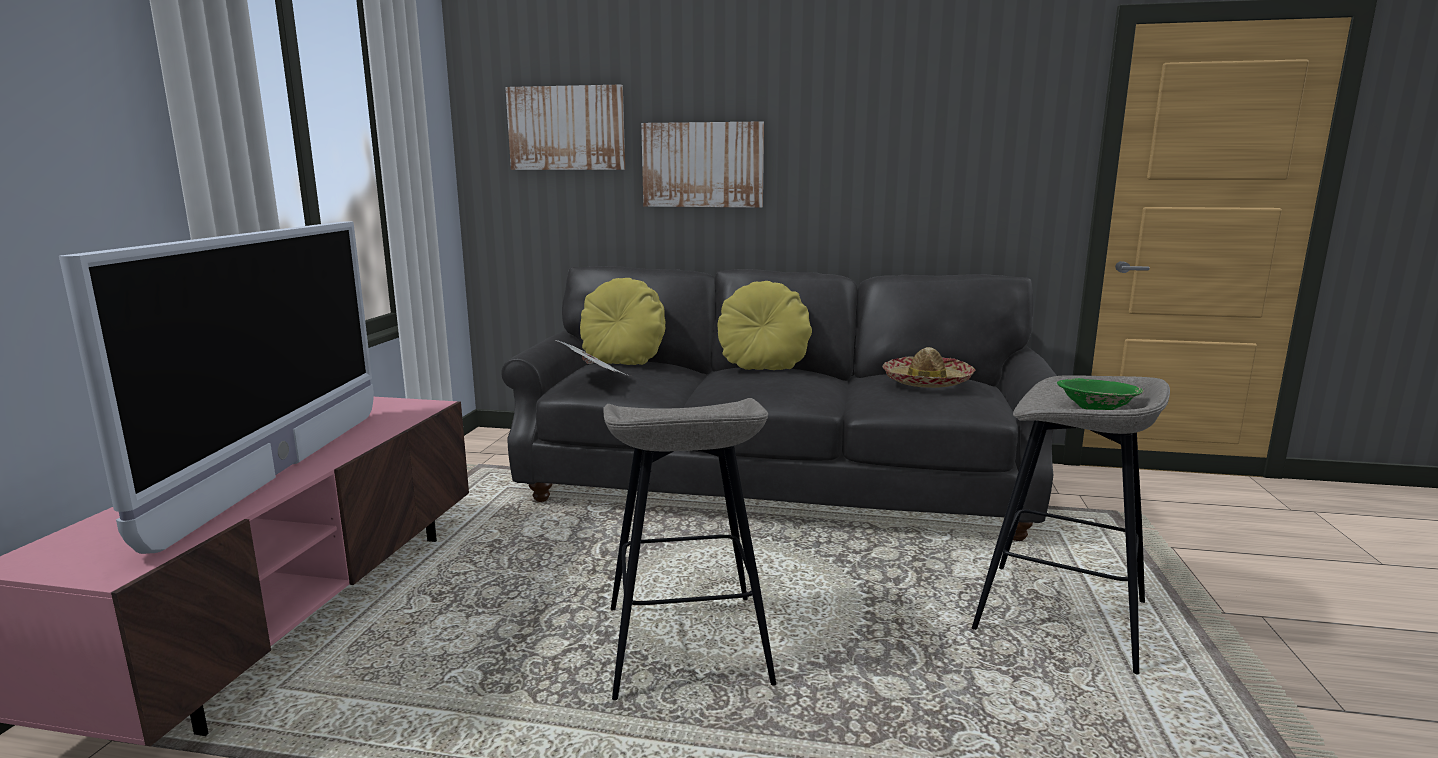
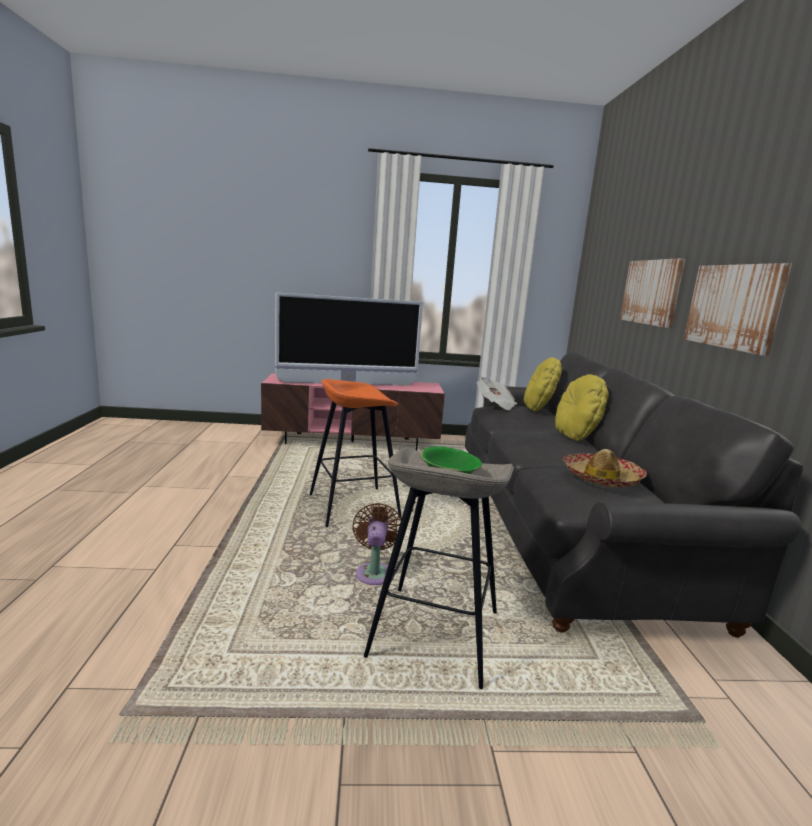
camera: 75 degrees right, 0 degrees up
(566, 128) = (608, 265): picture -> picture (734, 306)
(685, 645) = (353, 506): grey stool -> orange stool
(928, 645) = (374, 572): none -> brown fan

